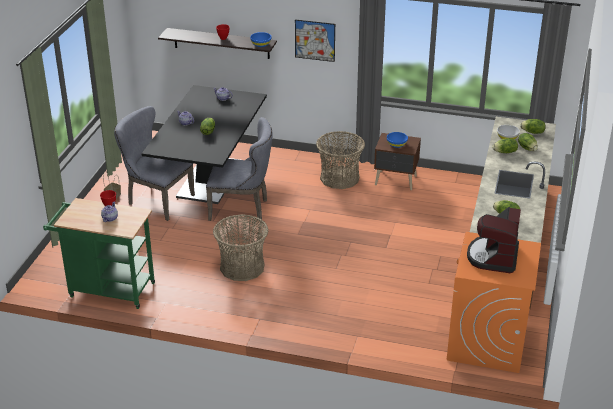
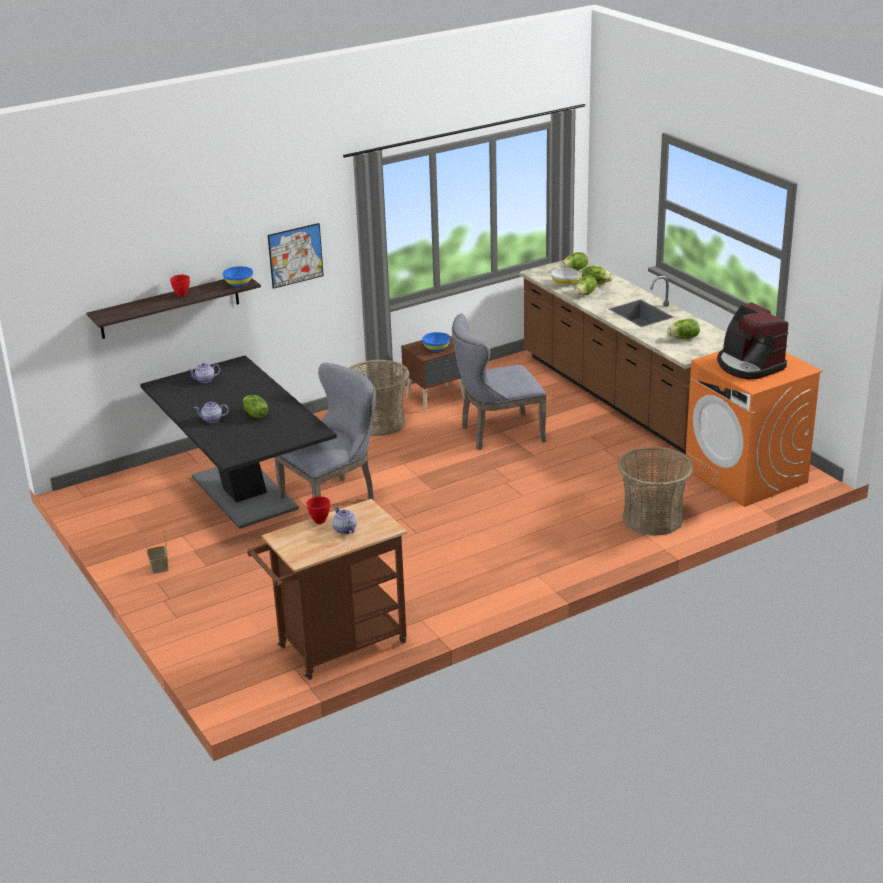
camera: 45 degrees left, 5 degrees down
(107, 289) = (335, 648): green cart -> brown cart
(156, 200) = (222, 543): grey chair -> grey chair (496, 434)
(242, 267) = (435, 546): basket -> basket (652, 519)

